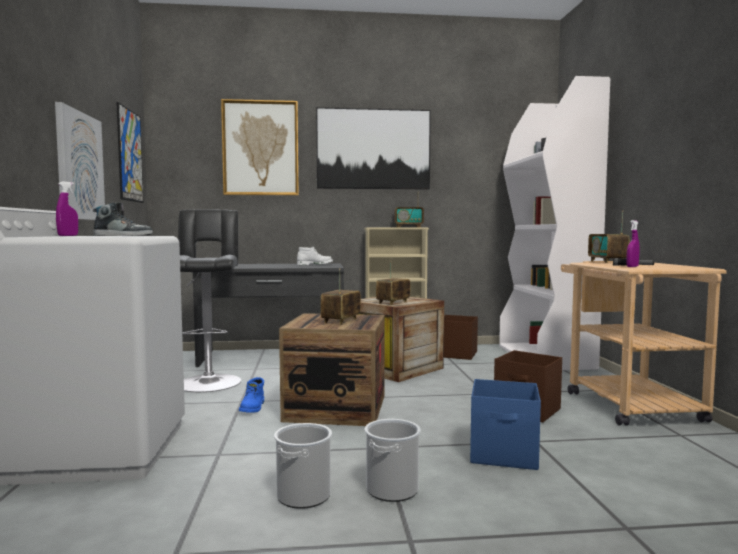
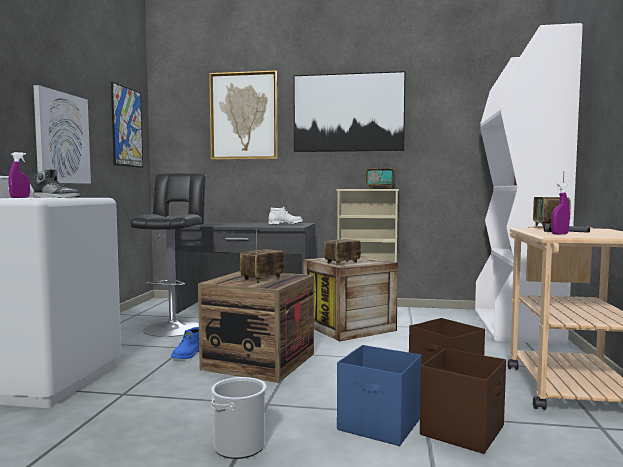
camera: 15 degrees right, 0 degrees up
(303, 495) = (158, 441): bucket -> none
(458, 354) = (424, 317): brown storage box -> brown storage box (463, 430)

